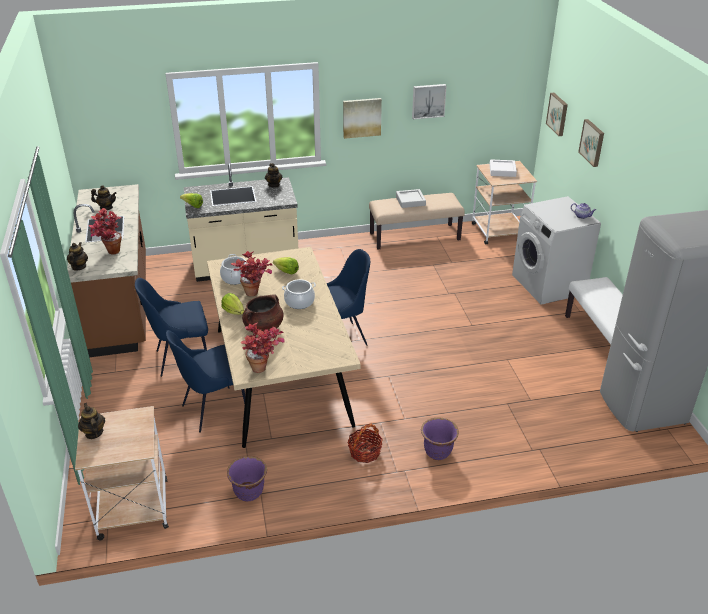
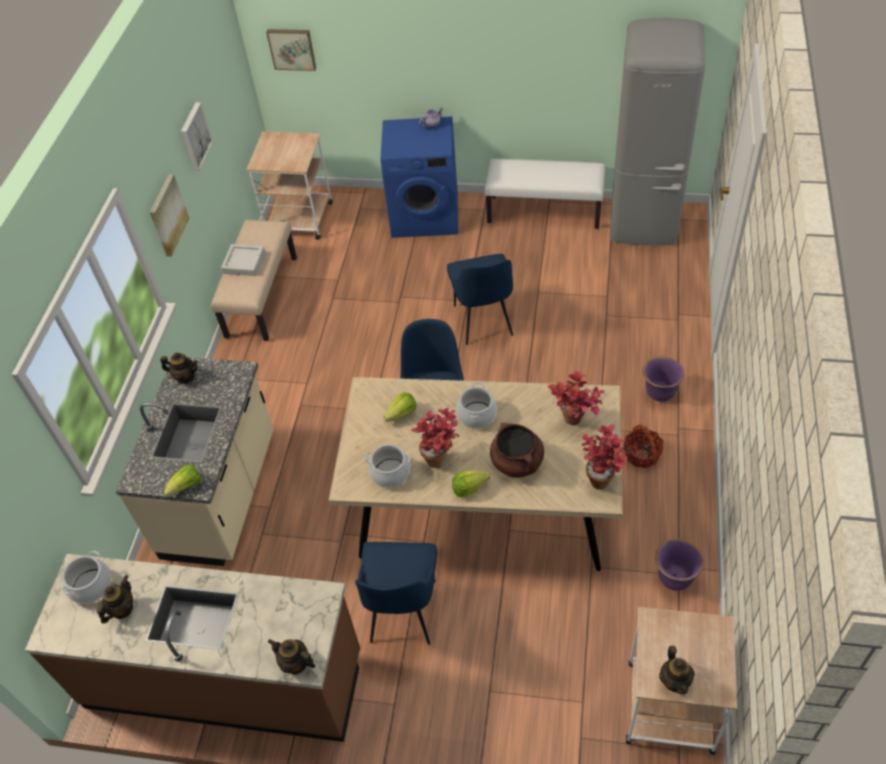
camera: 65 degrees left, 15 degrees up
(94, 433) = (675, 681): teapot -> teapot turned 90 degrees counterclockwise
(110, 253) = (276, 615): potted plant -> potted plant (576, 423)
(119, 196) = (91, 586): none -> cooking pot
(214, 410) = (521, 590): blue chair -> blue chair (484, 320)
(502, 170) = (277, 152): white tray -> none
(547, 284) = (425, 216): white washing machine -> blue washing machine
(592, 142) = (389, 47): picture -> none

